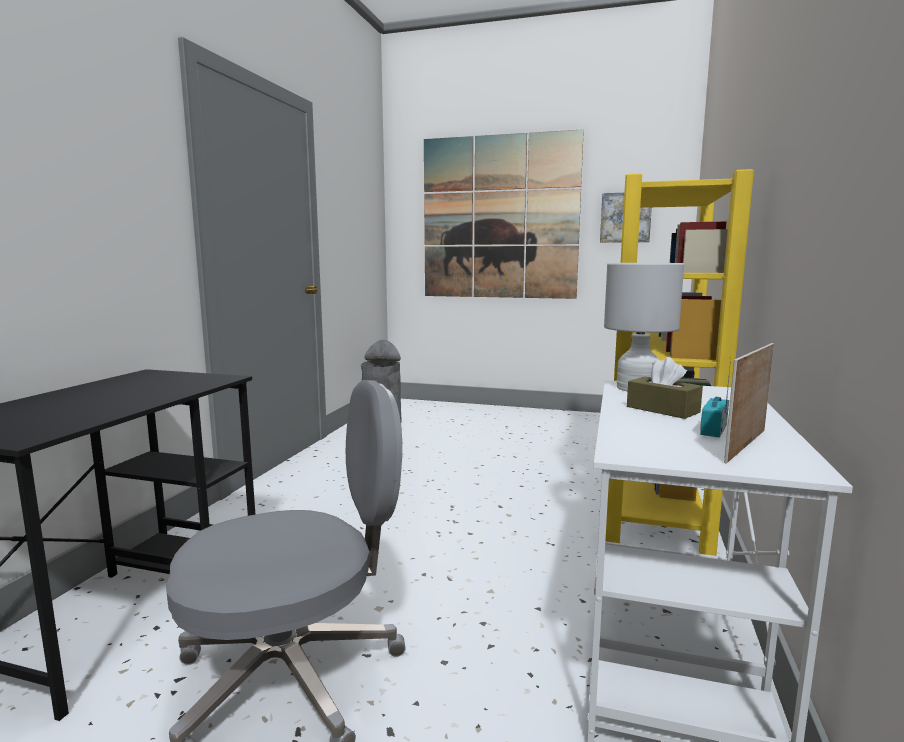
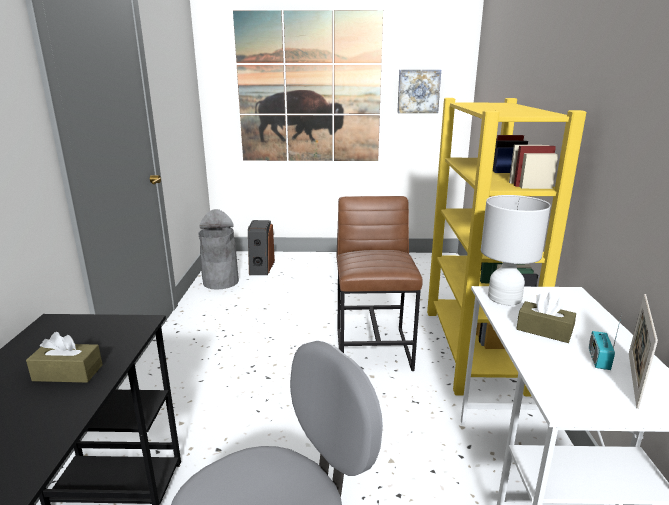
camera: 15 degrees left, 10 degrees up
(129, 396) = (68, 373): none -> brown tissue box
(431, 414) = (261, 267): none -> speaker
(523, 491) = (373, 348): none -> brown chair

